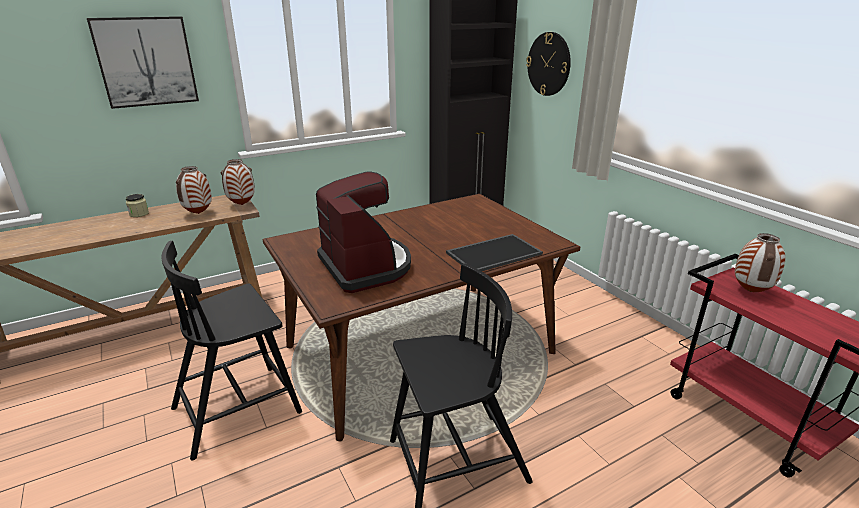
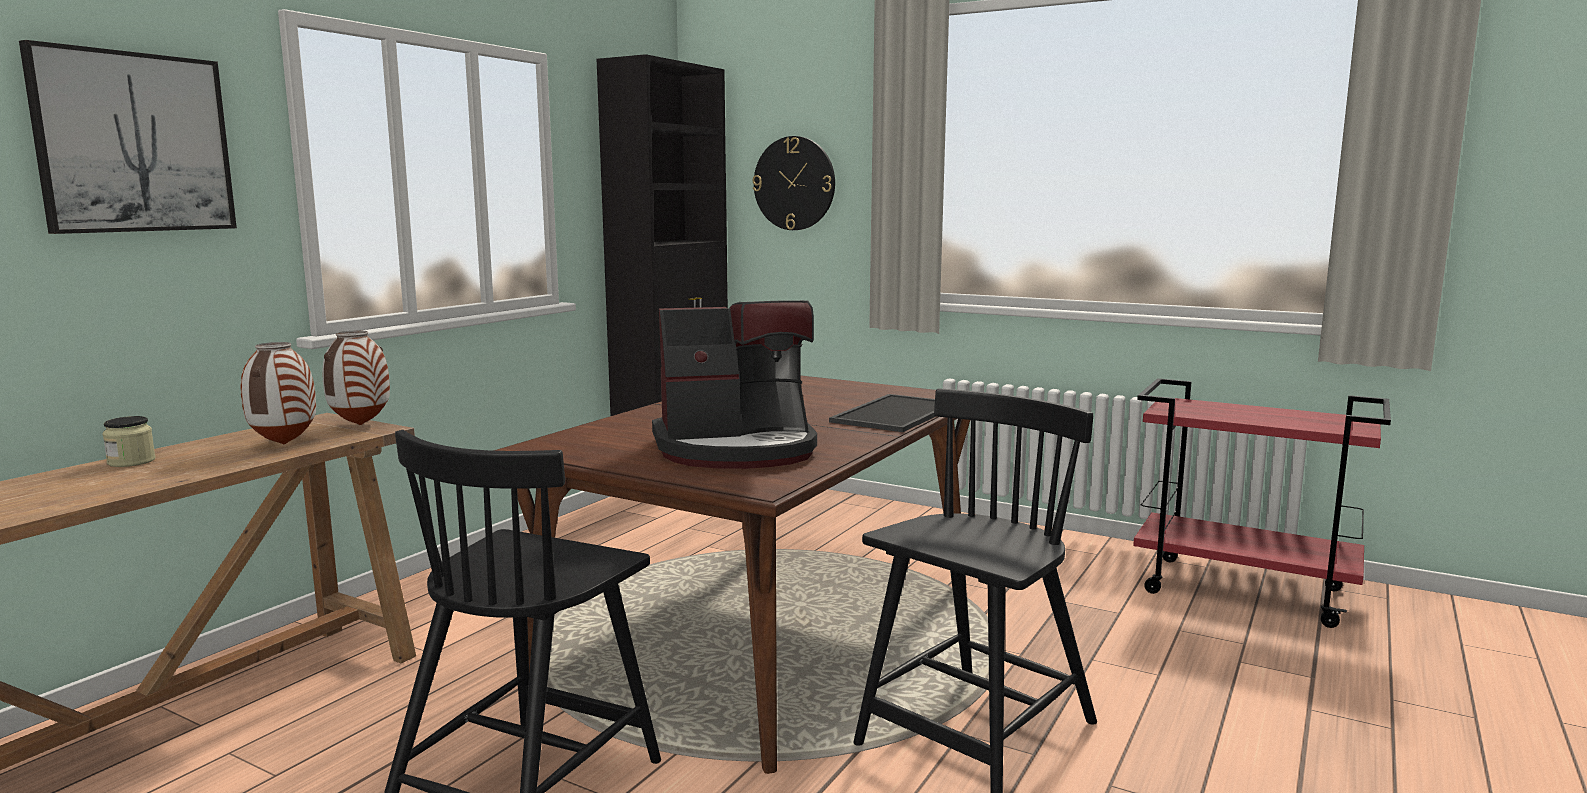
camera: 30 degrees left, 15 degrees down
(366, 266) = (737, 449): coffee machine -> coffee machine turned 135 degrees clockwise
(750, 291) = (1207, 409): vase -> none

